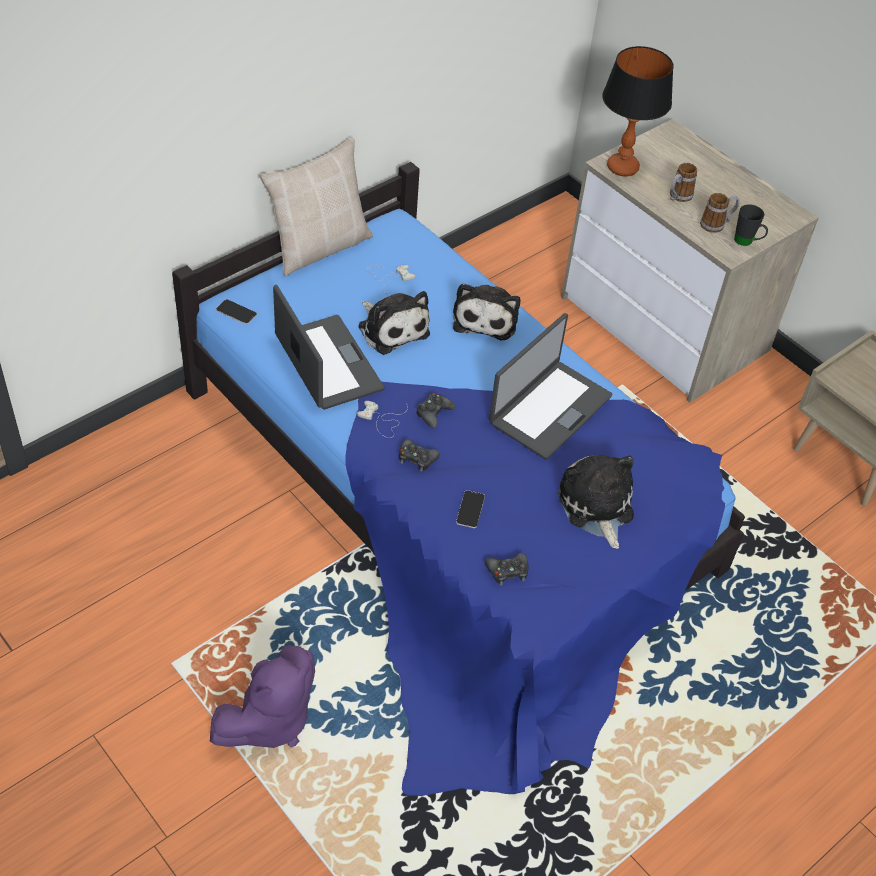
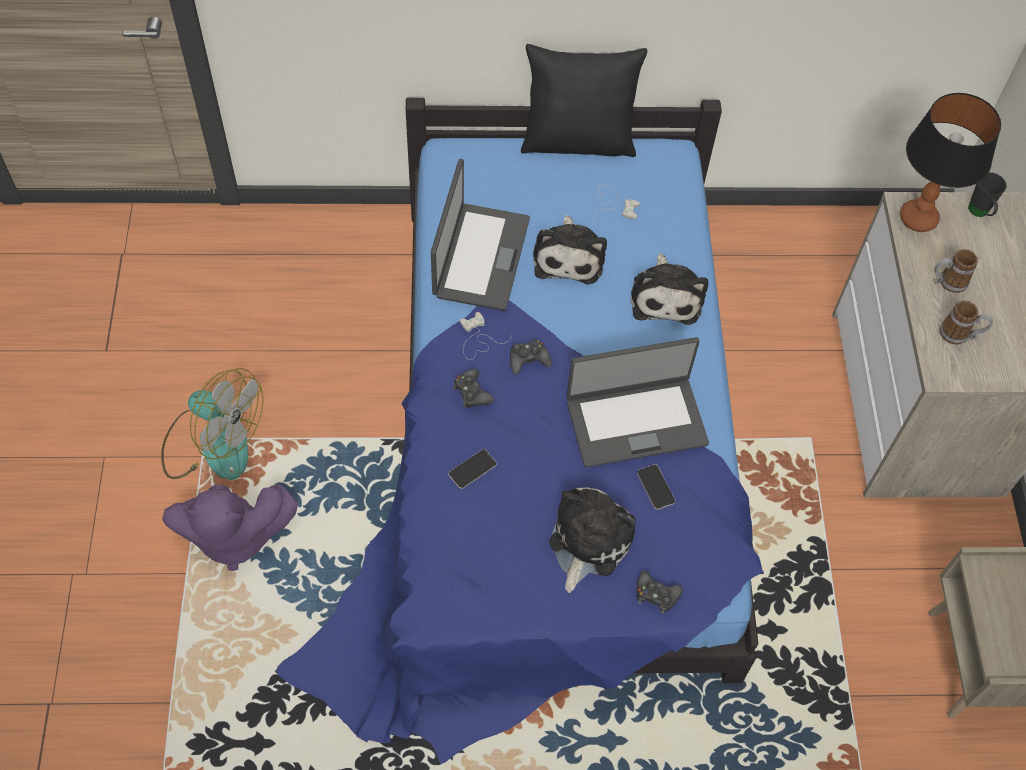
camera: 40 degrees right, 10 degrees up
(182, 662) = (213, 443): none -> fan
(236, 312) = (449, 164): phone -> phone (655, 487)
(319, 247) = (578, 140): beige pillow -> black pillow
(486, 318) = (666, 296): plush toy -> plush toy turned 45 degrees counterclockwise
(507, 571) = (450, 546): black game controller -> black game controller (656, 595)
(747, 242) = (974, 373): black mug -> black mug (980, 213)

